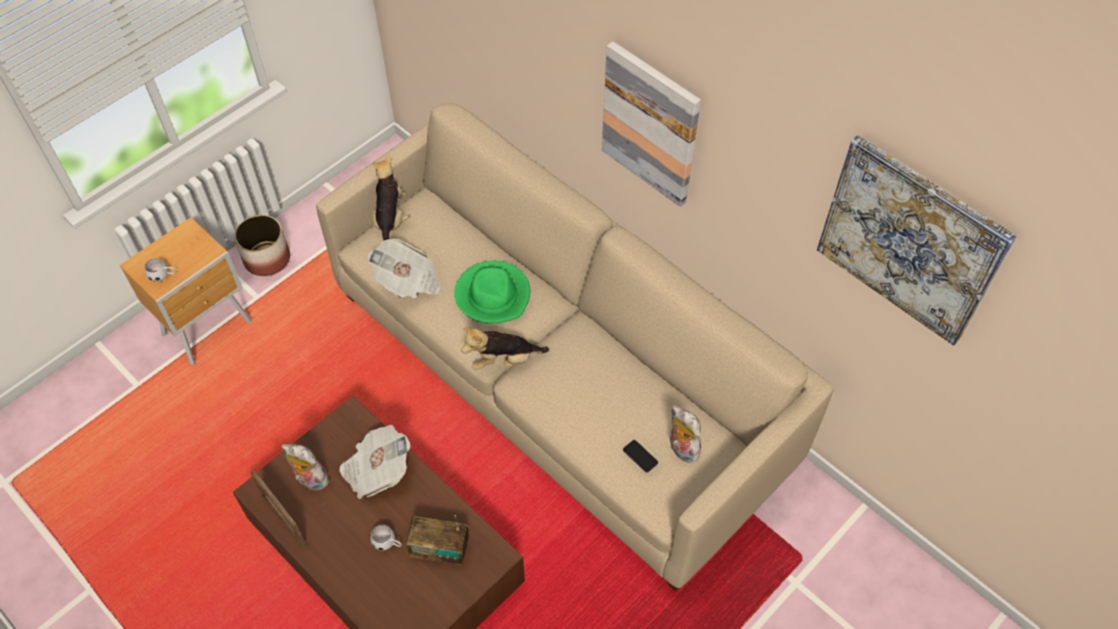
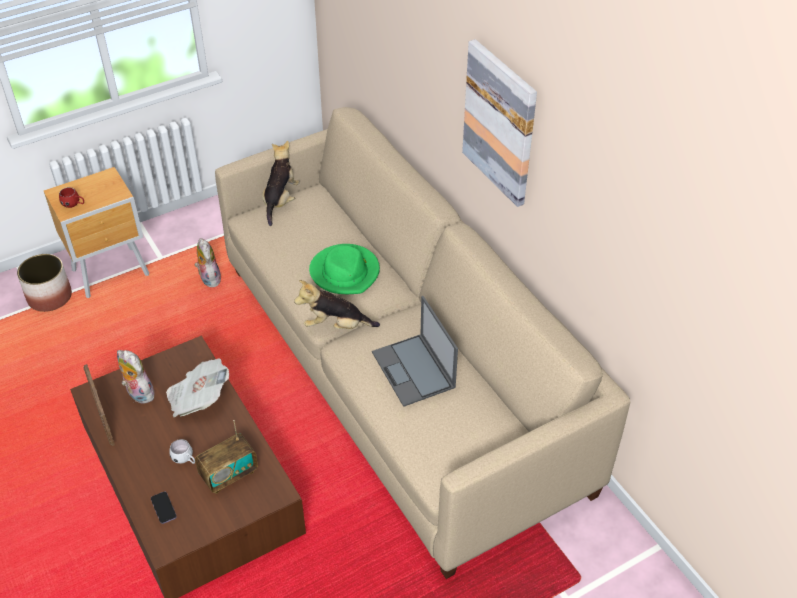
camera: 15 degrees right, 10 degrees down
(163, 276) = (74, 205): white mug -> red mug
(267, 258) = (180, 230): planter -> planter (50, 297)
(408, 281) = (275, 248): newspaper -> none
(439, 549) = (229, 474): radio -> radio turned 60 degrees counterclockwise
(602, 395) = (414, 370): none -> laptop
(640, 457) = (431, 429): phone -> phone (163, 508)
(681, 449) = (473, 432): plush toy -> plush toy (209, 279)
(910, 240) = (694, 228): picture -> none

